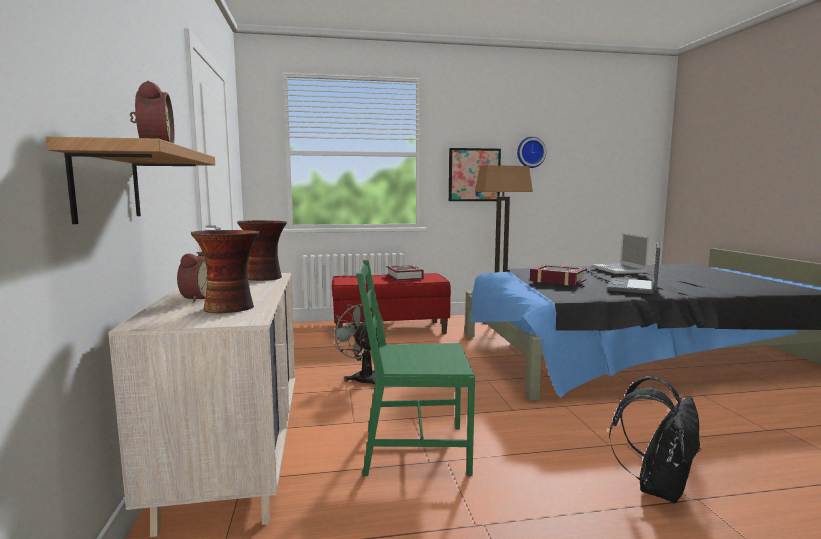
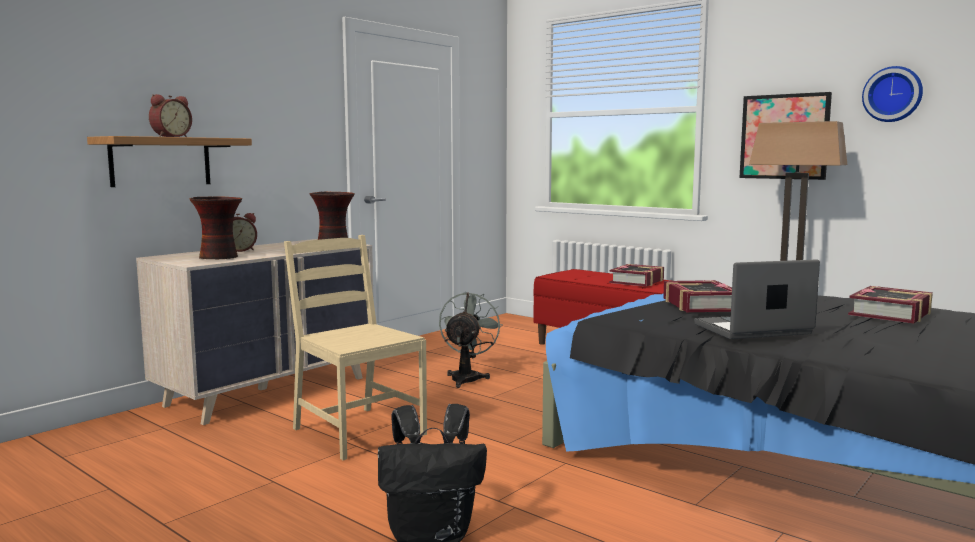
camera: 50 degrees right, 0 degrees up
(414, 450) = (356, 431): green chair -> beige chair
(619, 270) = (891, 313): laptop -> book

